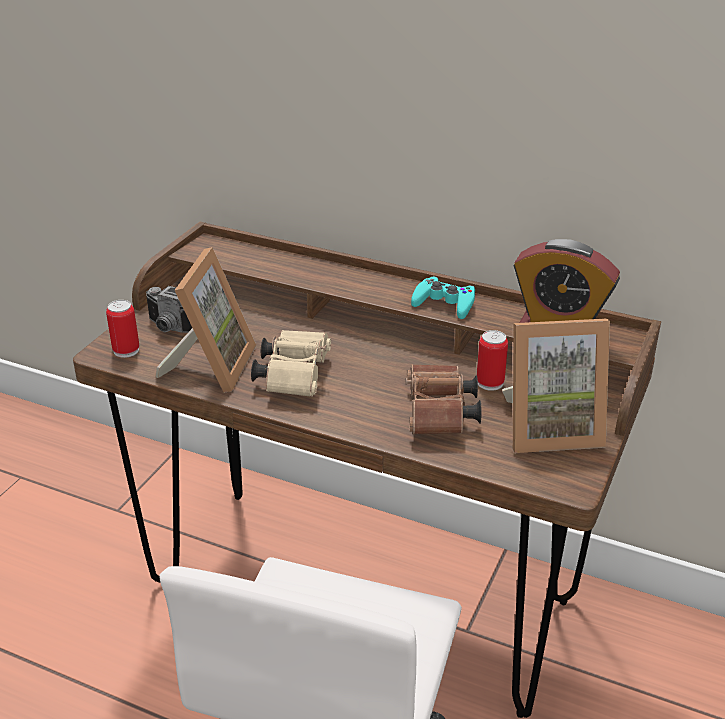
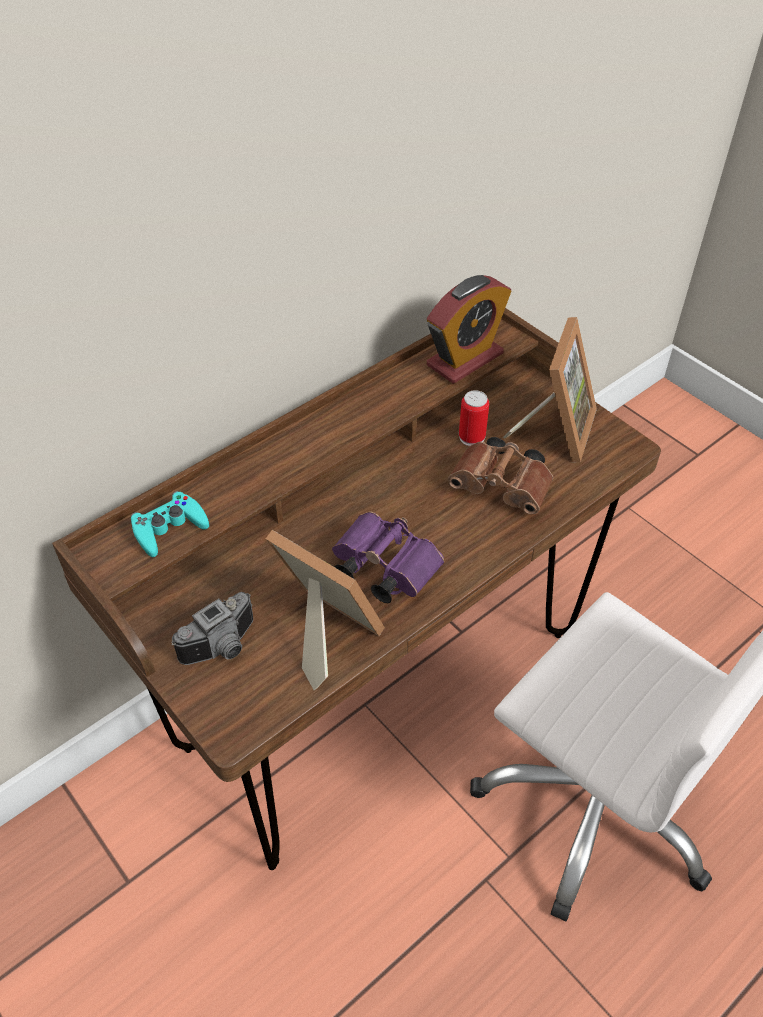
camera: 65 degrees left, 15 degrees up
(126, 350) = (239, 706): can -> none
(294, 375) = (381, 568): beige binoculars -> purple binoculars
(444, 303) = (375, 410): turquoise game controller -> turquoise game controller (169, 528)

